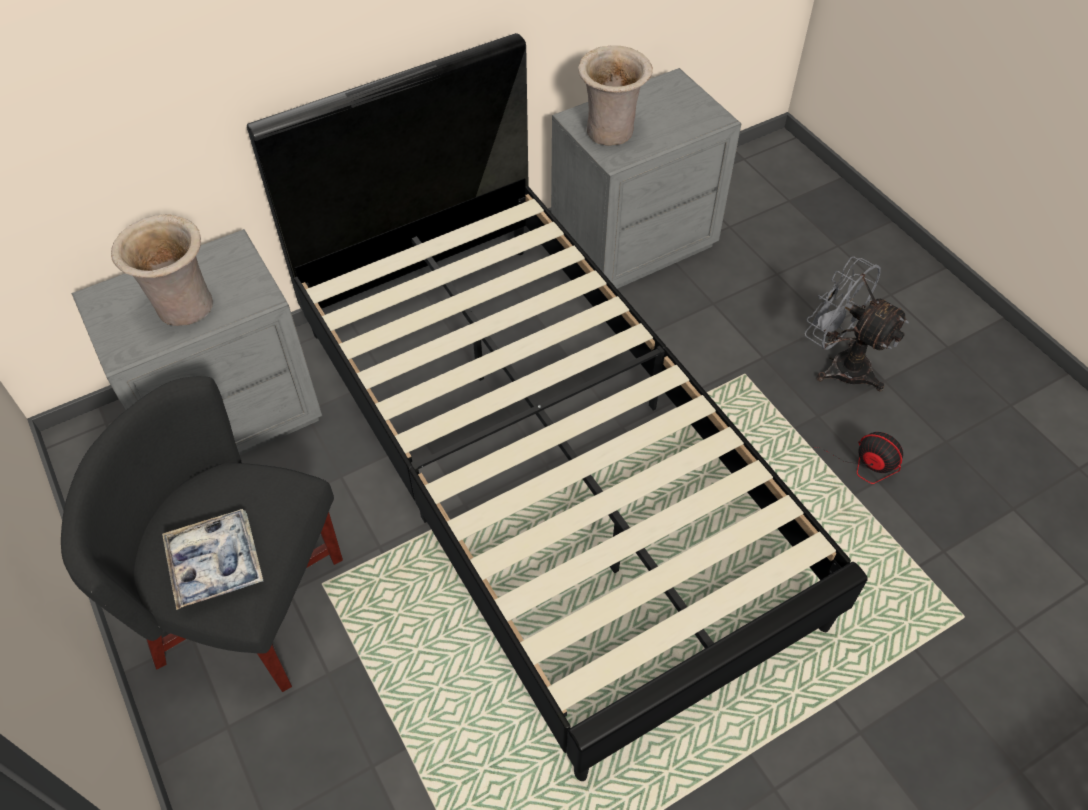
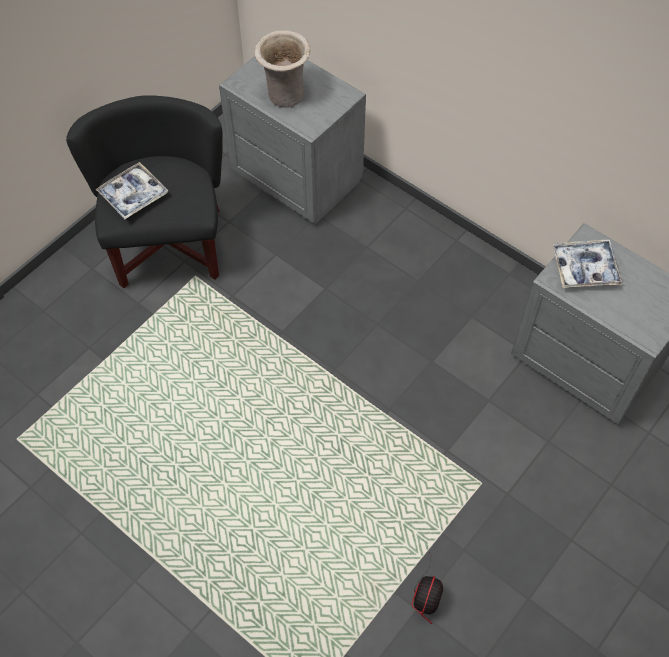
camera: 70 degrees right, 5 degrees up
(543, 463) = (335, 367): black bed -> none
(611, 133) = (585, 268): beige vase -> tray
(839, 364) = (529, 557): grey fan -> none

